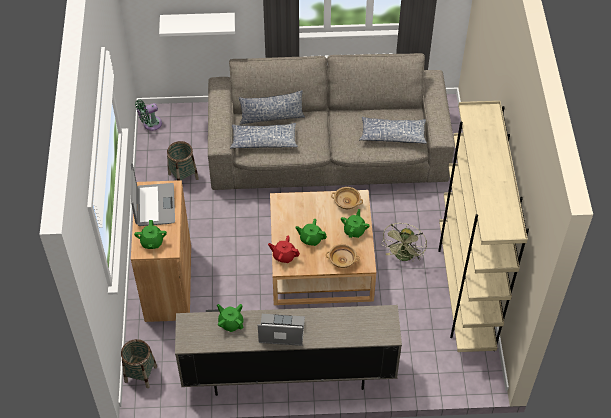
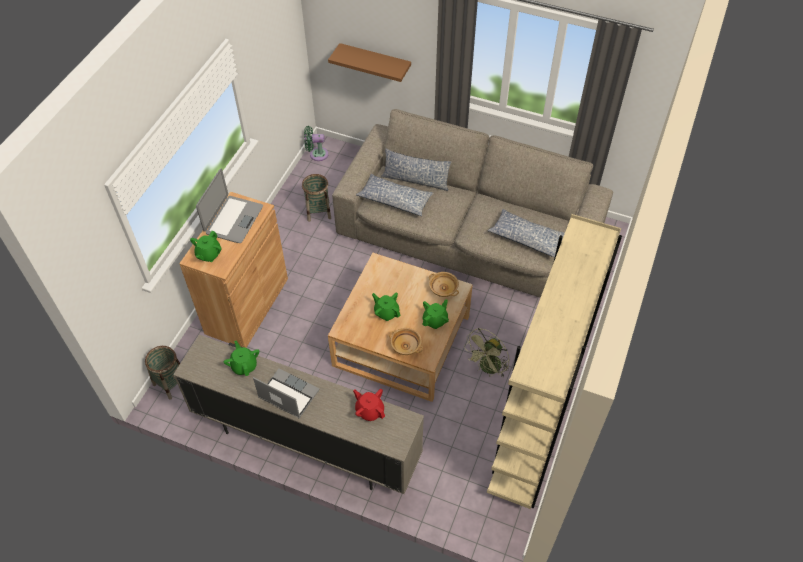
camera: 25 degrees right, 0 degrees up
(198, 22) = (375, 62): white shelf -> brown shelf
(284, 256) = (350, 319): red teapot -> red teapot (369, 410)

